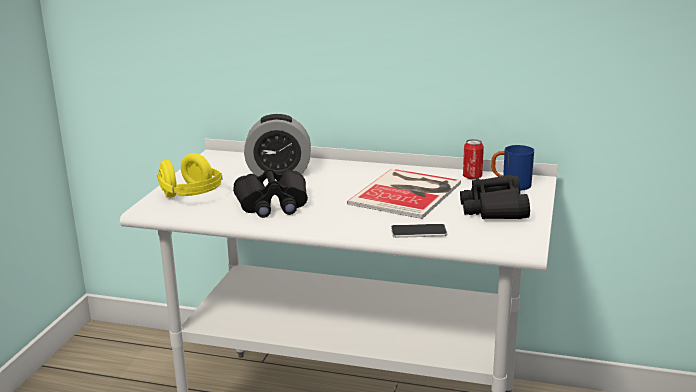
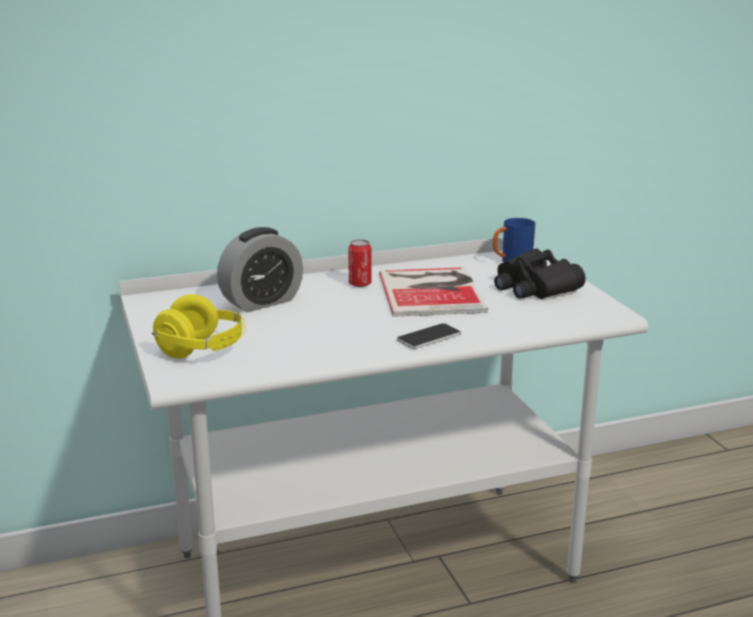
camera: 35 degrees left, 0 degrees up
(272, 204) = (315, 336): black binoculars -> none
(418, 232) = (506, 325): phone -> phone (428, 337)
(472, 177) = (464, 262): can -> can (360, 284)

